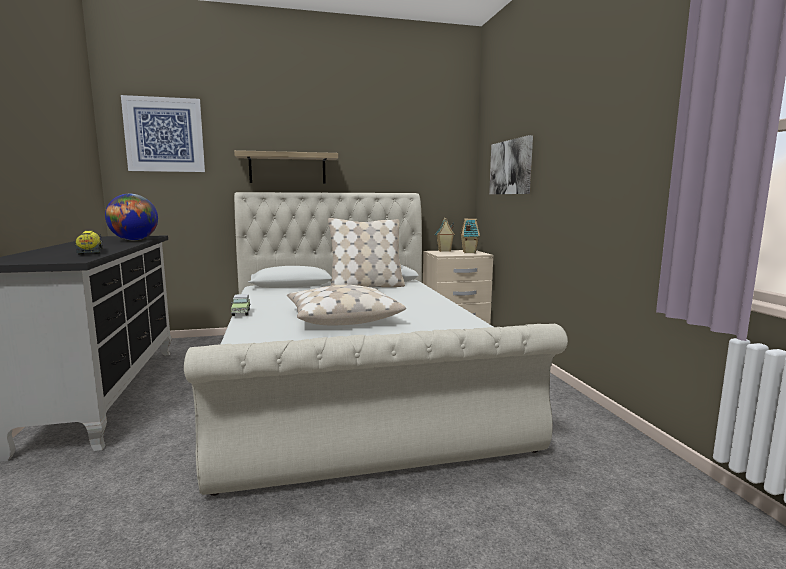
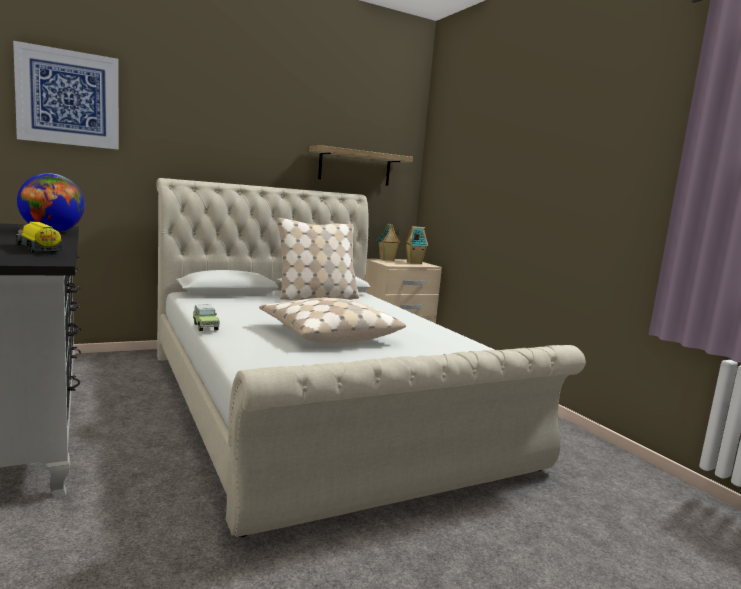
camera: 15 degrees left, 0 degrees up
(287, 168) = (220, 154): shelf -> shelf (355, 167)
(511, 167) = (471, 177): picture -> none

